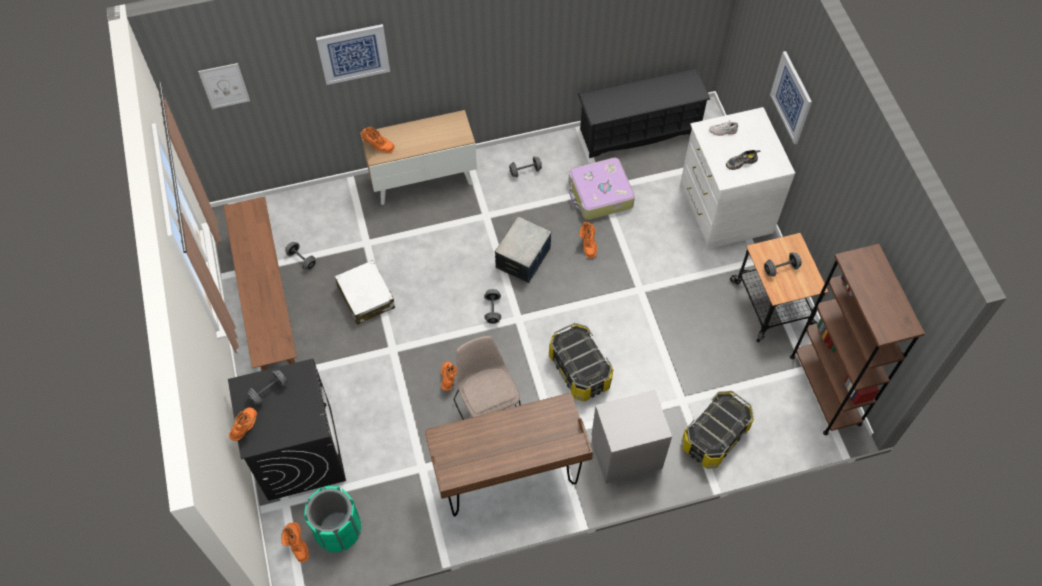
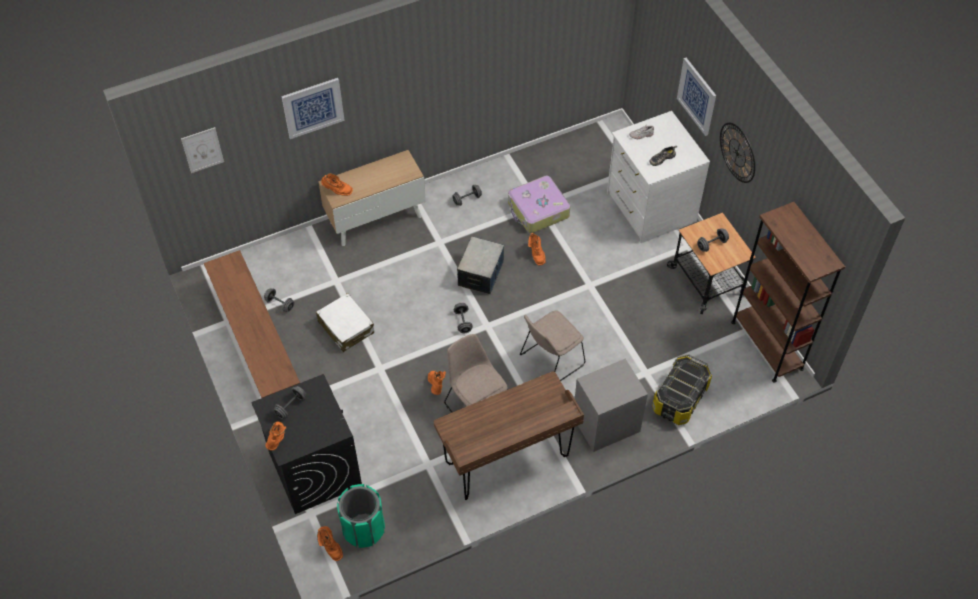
camera: 10 degrees left, 5 degrees down
(579, 370) = (550, 361): storage box -> beige chair
(639, 131) = (561, 151): black shoe rack -> none
(825, 171) = (737, 152): none -> wall clock

